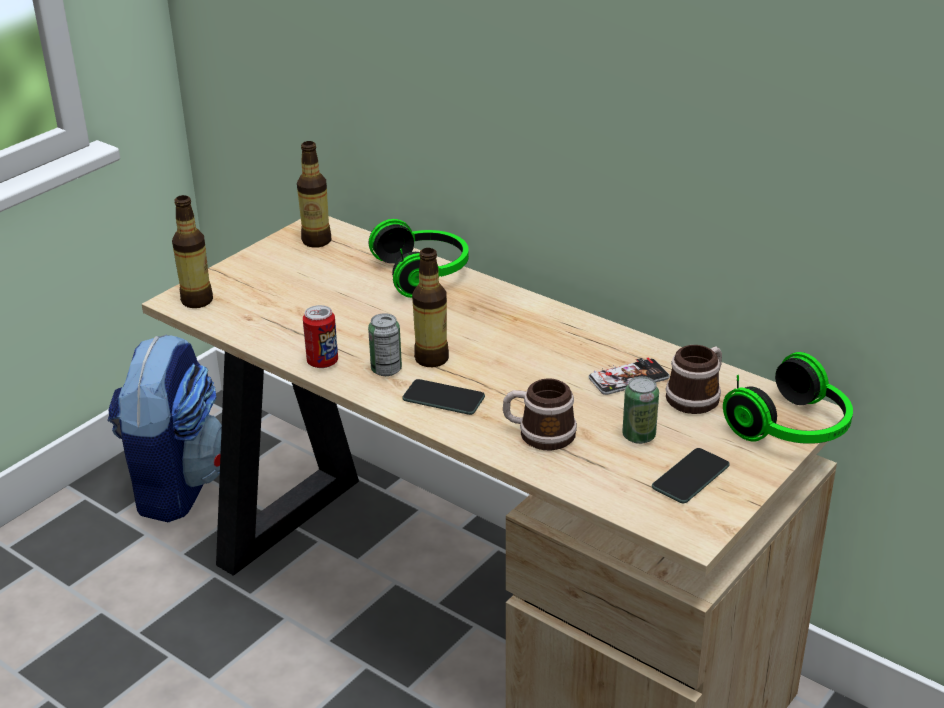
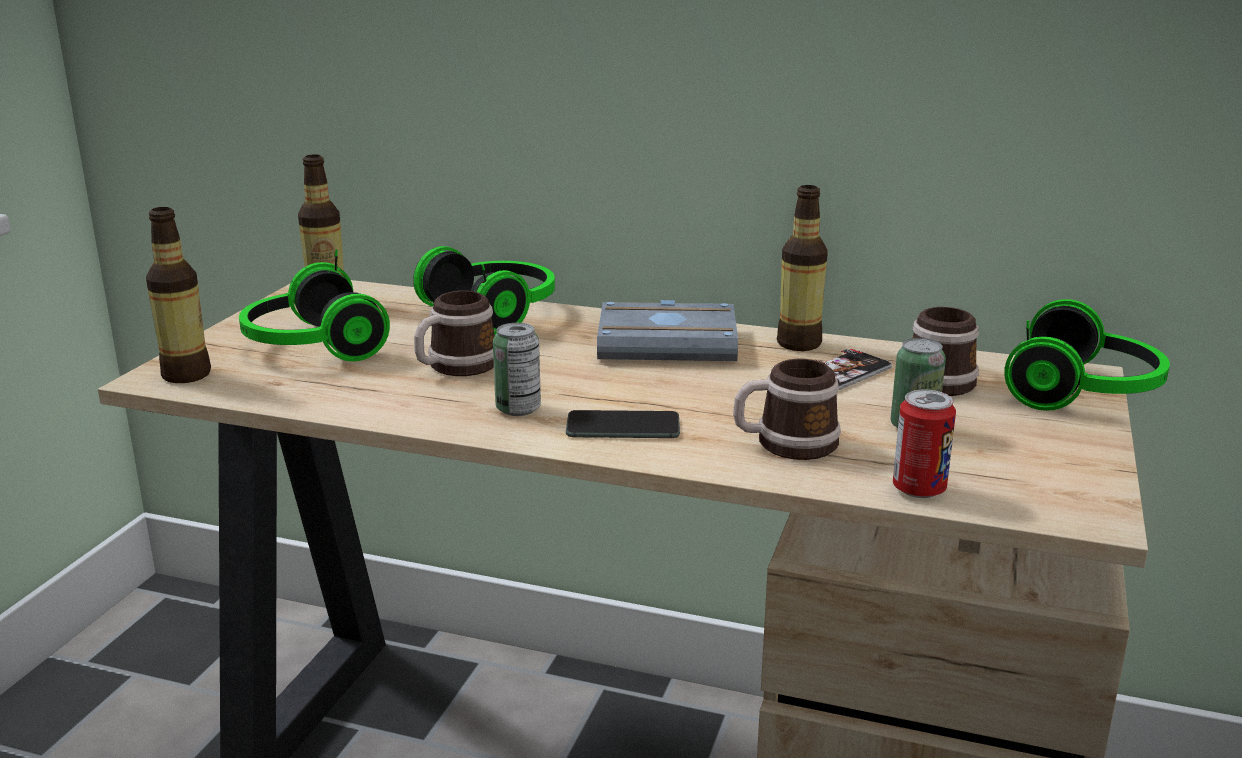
camera: 20 degrees left, 10 degrees down
(175, 485) = (124, 699): backpack -> none
(284, 287) = (310, 347): none -> headphones
(322, 362) = (419, 413): can -> can (919, 489)
(367, 324) = (455, 367): none -> mug
(431, 358) = (572, 389): bottle -> bottle (799, 343)
(527, 325) = (670, 343): none -> grey book
(690, 476) = (1021, 457): phone -> none

